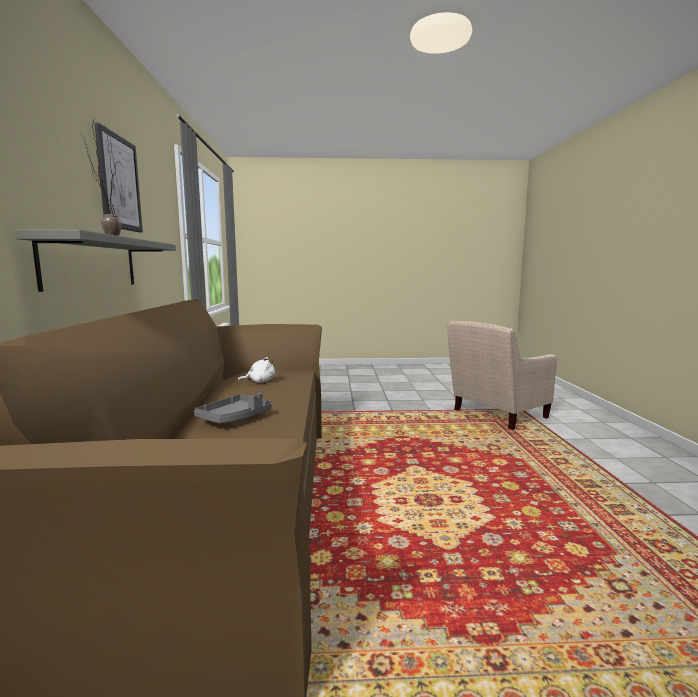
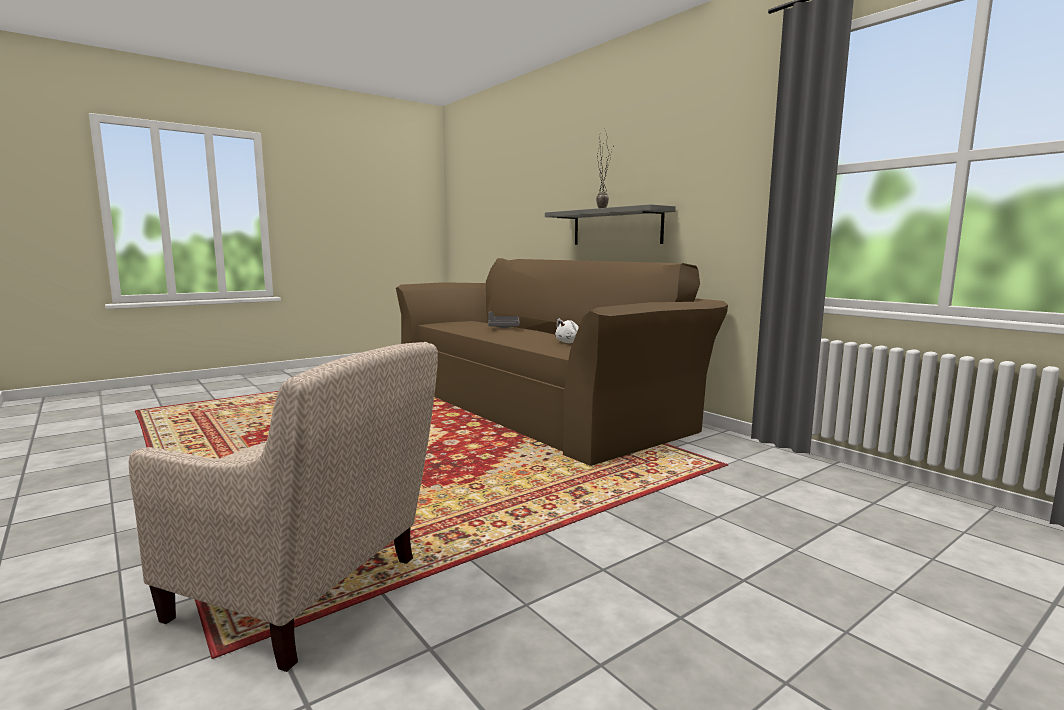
camera: 145 degrees right, 0 degrees up
(119, 183) = (660, 155): picture -> none
(495, 415) = (307, 595): beige armchair -> beige armchair turned 90 degrees clockwise

